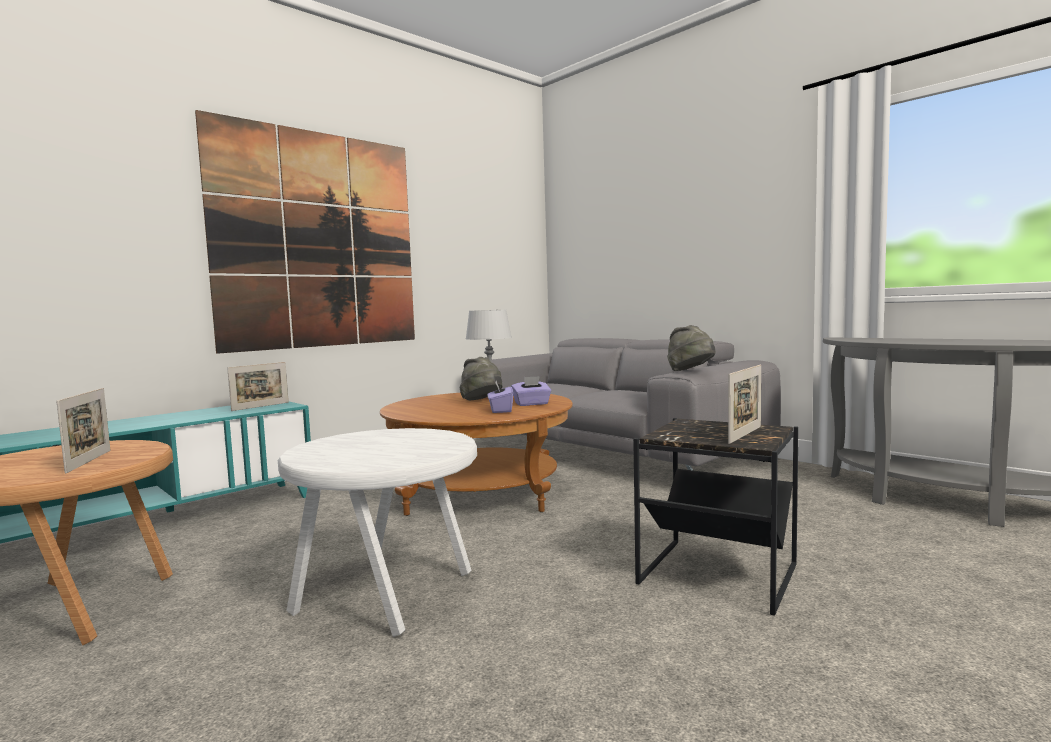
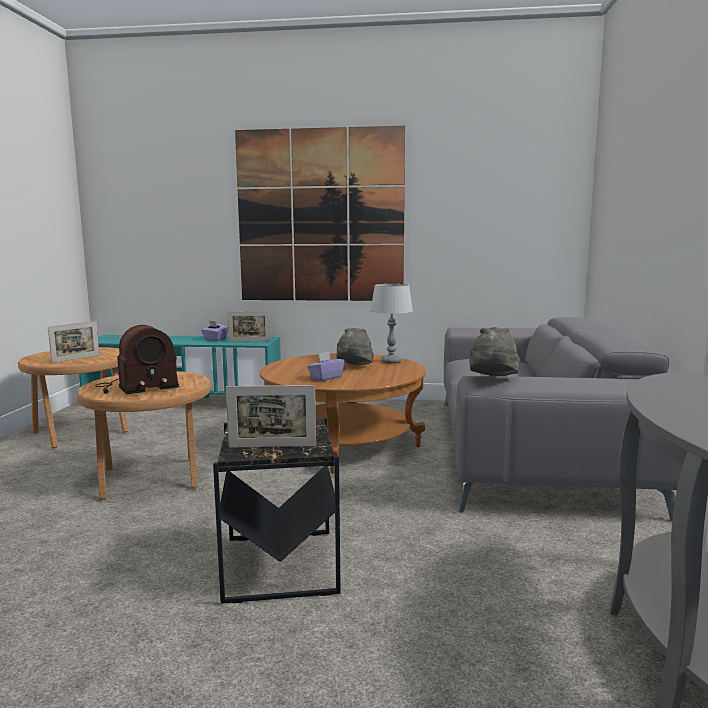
camera: 50 degrees right, 5 degrees up
(388, 450) = (136, 387): none -> radio
(388, 591) = (153, 478): white side table -> brown side table
(531, 404) = (365, 378): purple tissue box -> purple tissue box (215, 339)

